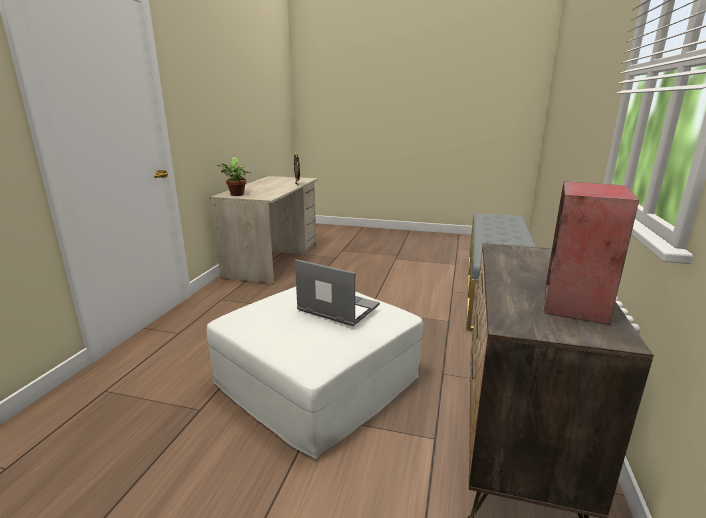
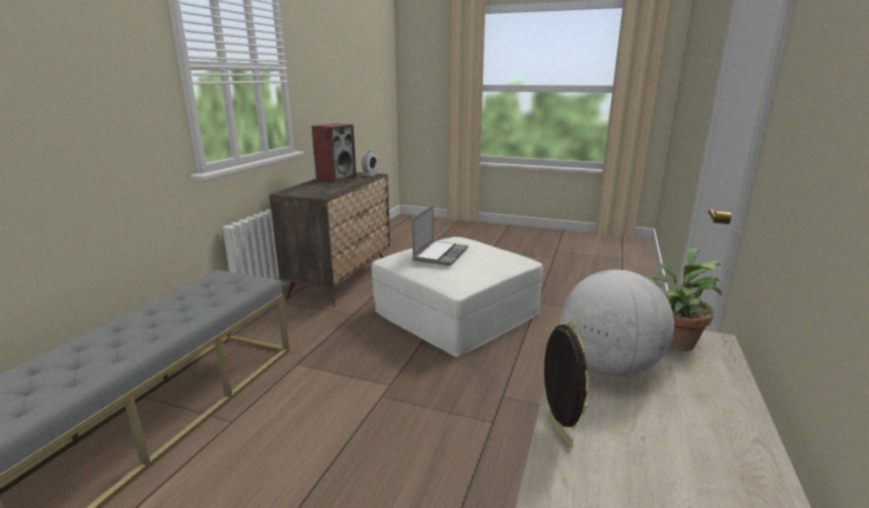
camera: 175 degrees left, 0 degrees up
(270, 191) = (609, 366): none -> globe
(336, 309) = (440, 254): laptop -> laptop turned 105 degrees counterclockwise
(517, 319) = (370, 175): none -> alarm clock

